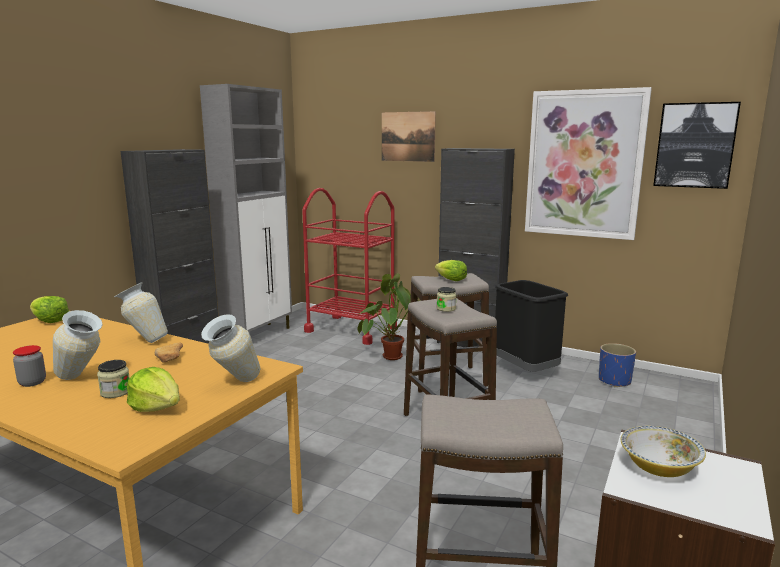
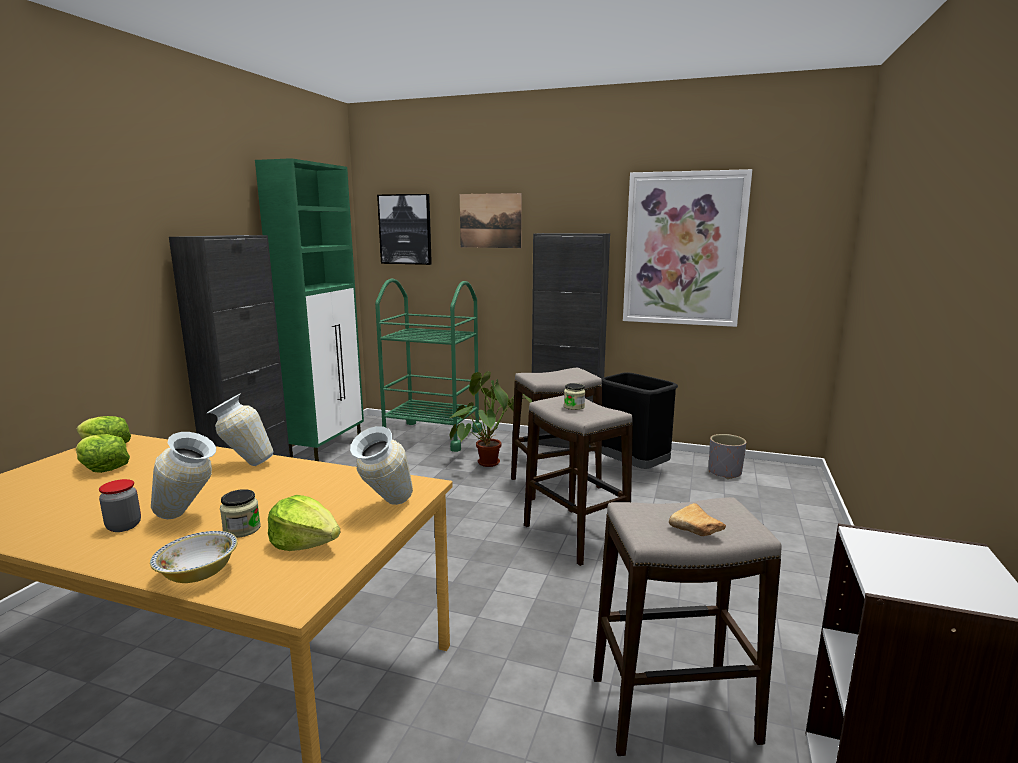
camera: 10 degrees left, 0 degrees up
(170, 360) = (289, 485): bread -> bread (698, 530)
(259, 335) = (328, 448): grey cabinet -> green cabinet
(351, 329) = (432, 436): red cart -> green cart
(451, 279) = (560, 375): lettuce -> lettuce (102, 468)
(614, 381) = (725, 473): blue planter -> grey planter
(659, 468) = (900, 560): bowl -> bowl (198, 574)
(695, 145) = (795, 229): picture -> picture (405, 229)

